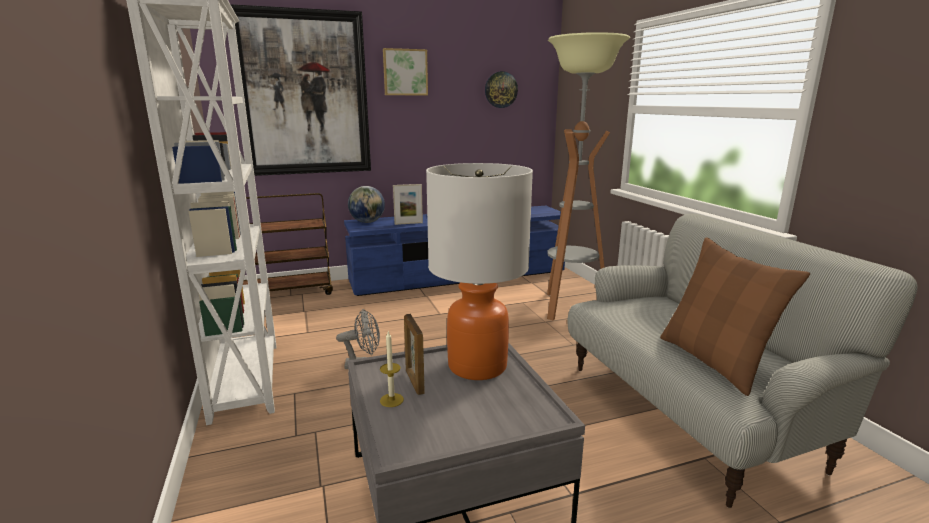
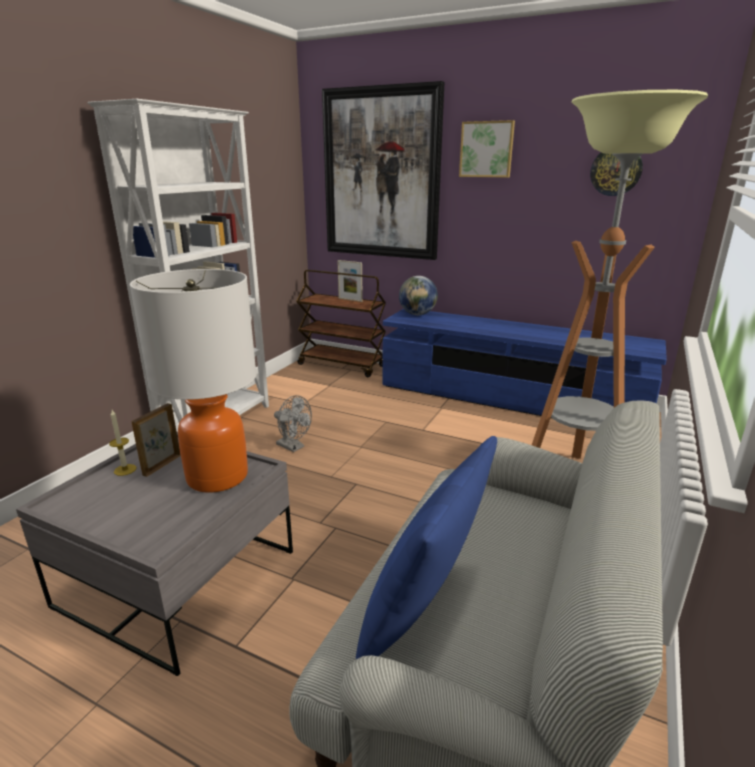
camera: 45 degrees right, 5 degrees up
(408, 223) = (449, 324): picture frame -> picture frame (350, 299)
(714, 361) = (423, 610): brown pillow -> blue pillow

